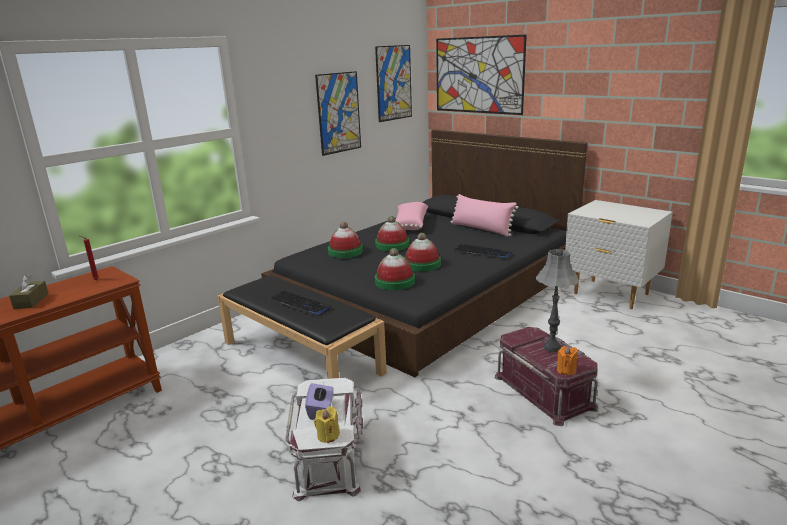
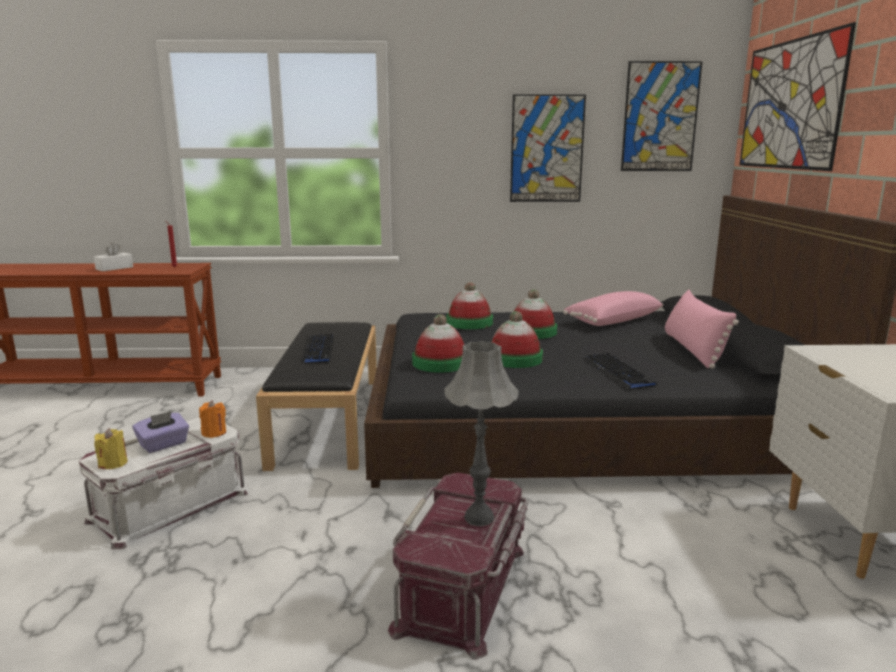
camera: 45 degrees right, 5 degrees down
(31, 301) = (114, 268): brown tissue box -> white tissue box
(566, 370) = (422, 549): orange candle -> orange candle (214, 433)

